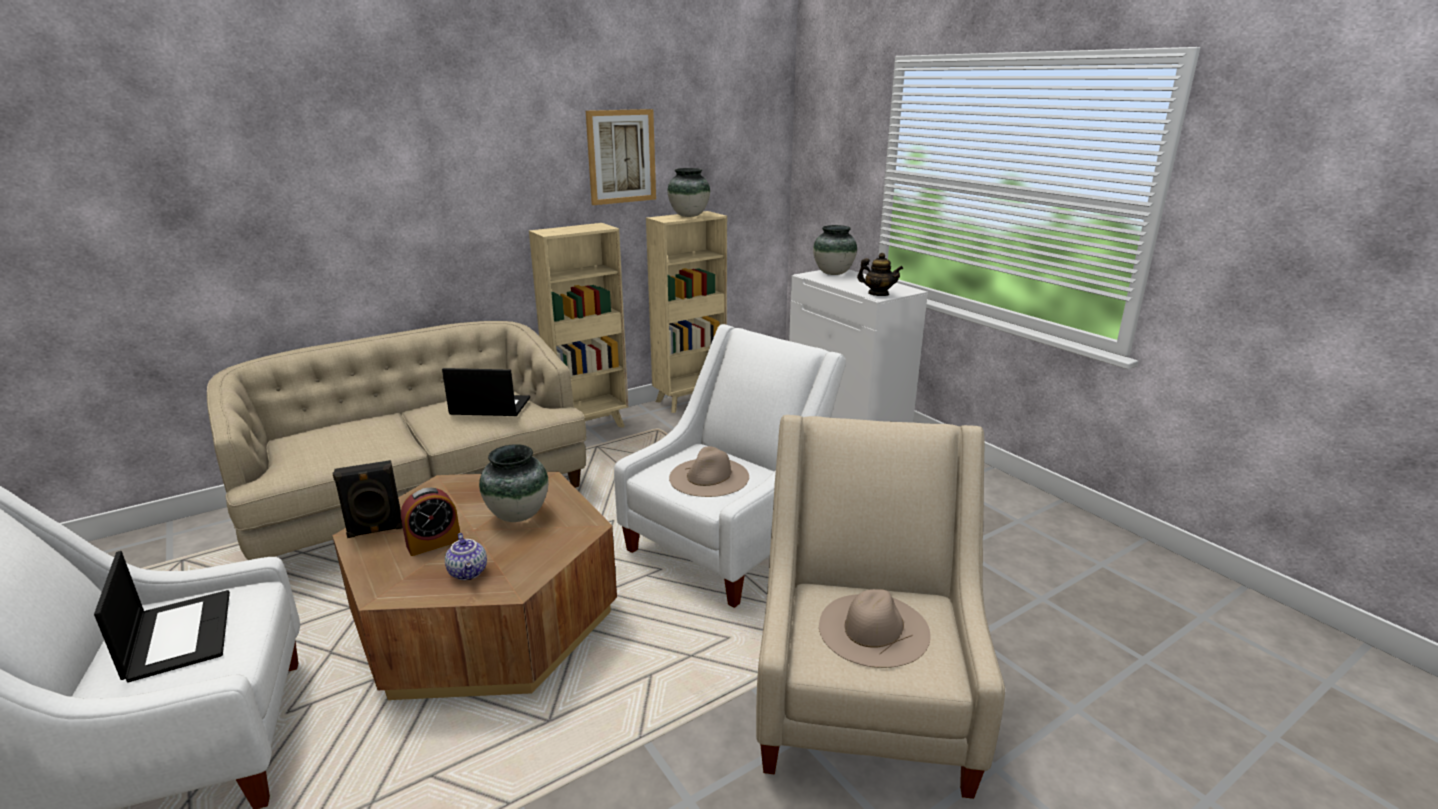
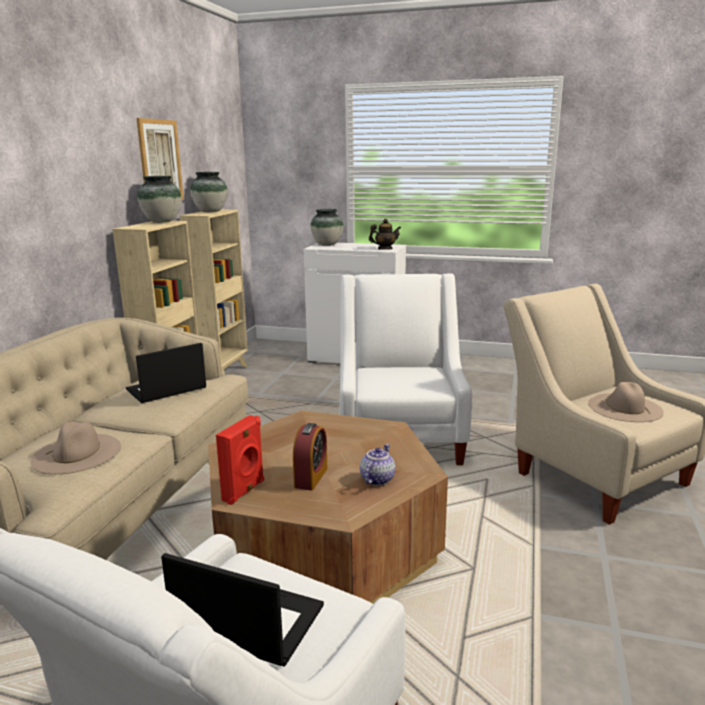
camera: 40 degrees left, 5 degrees down
(375, 531) = (244, 491): black speaker -> red speaker
(469, 572) = (376, 479): teapot -> teapot turned 90 degrees counterclockwise
(517, 515) = (332, 441): vase -> vase (162, 222)
(709, 477) = (407, 380): beige hat -> beige hat (77, 453)

